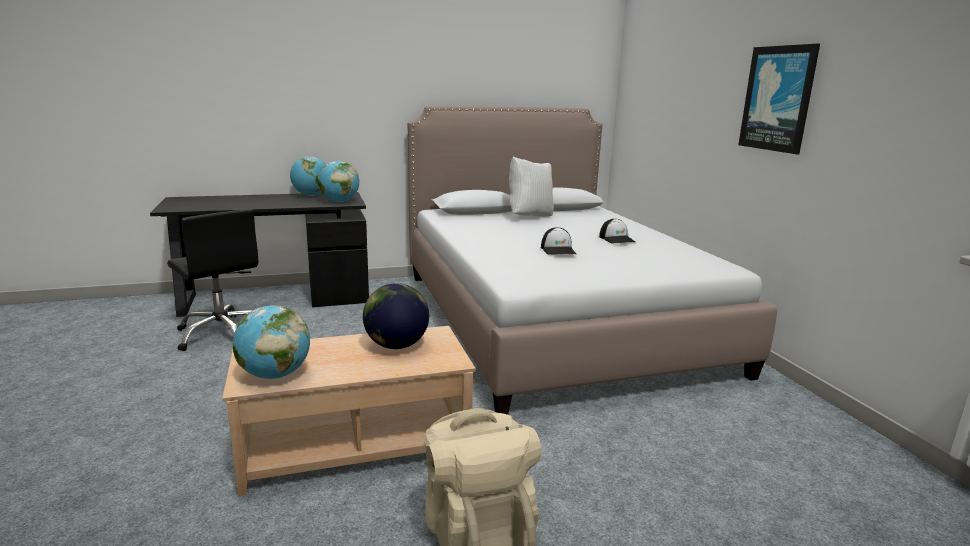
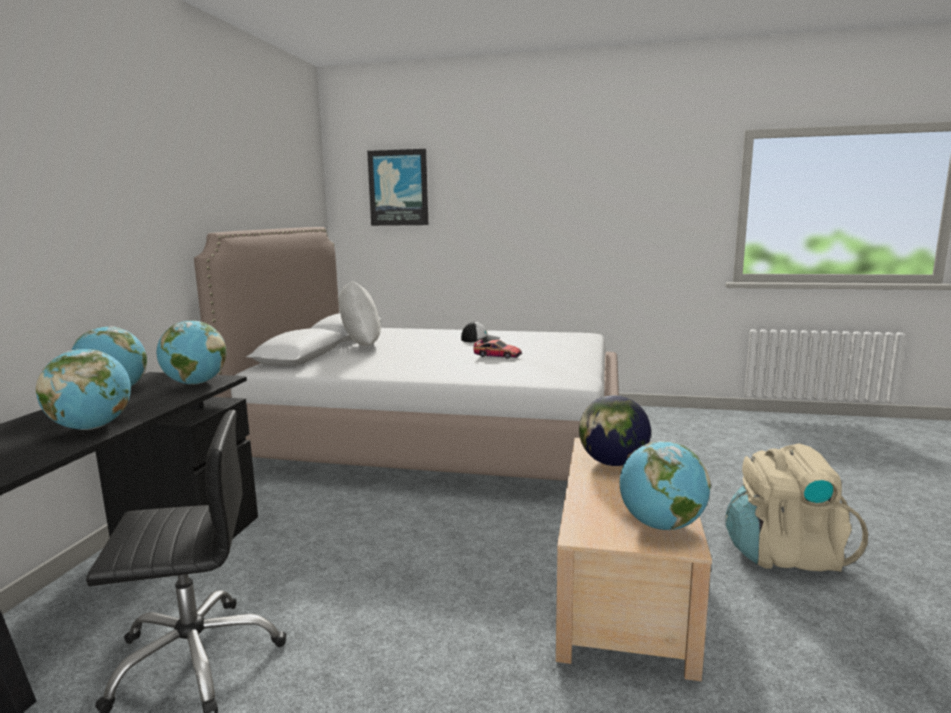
camera: 60 degrees left, 5 degrees down
(249, 204) = (91, 427): none -> globe
(558, 250) = (498, 355): cap -> toy car
(778, 98) = (559, 203): picture -> picture (398, 188)

